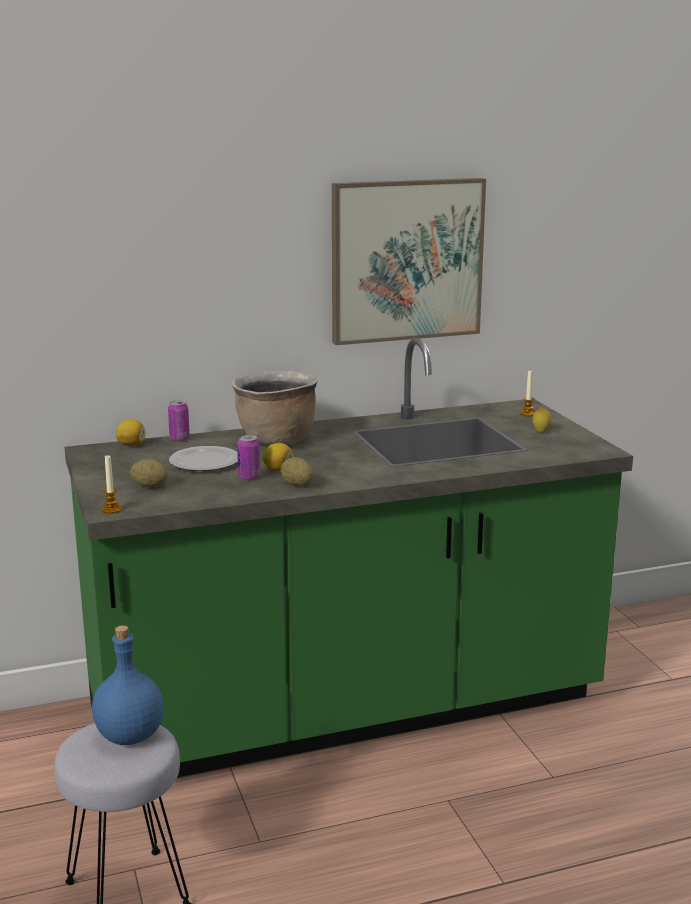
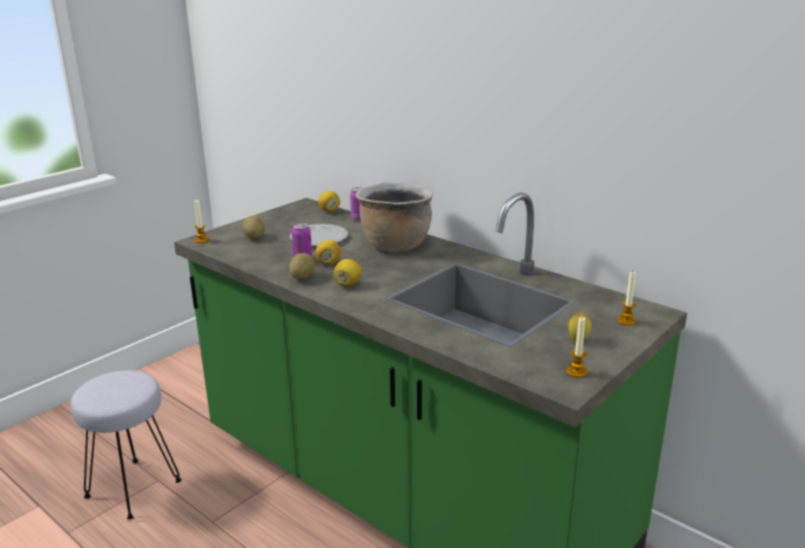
camera: 60 degrees right, 5 degrees up
(128, 736) = (127, 388): blue bottle -> none
(340, 472) = (347, 284): none -> lemon
(406, 260) = (560, 111): picture -> none
(585, 443) = (576, 372): none -> candle

